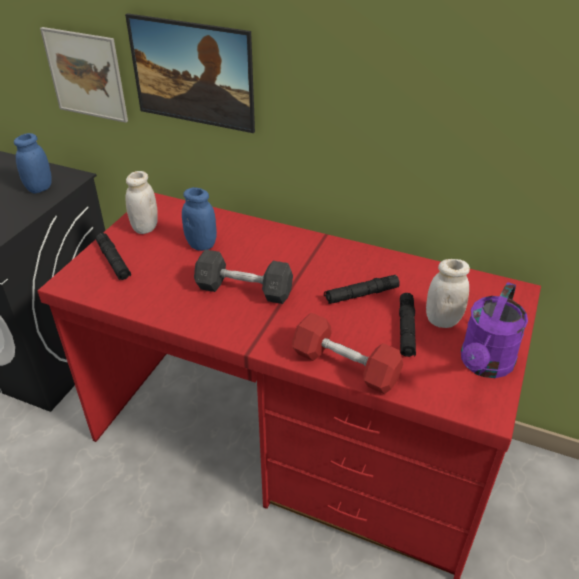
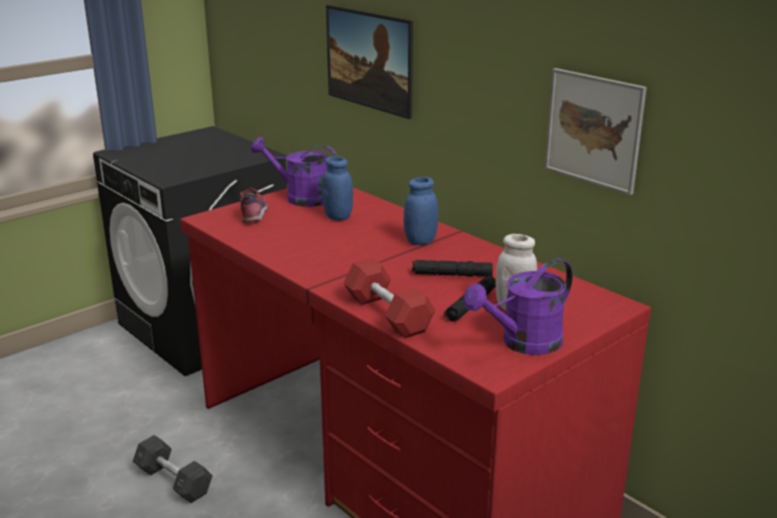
camera: 25 degrees right, 15 degrees down
(39, 188) = (234, 157): blue jar -> blue jar (420, 241)
(86, 75) = (295, 60): picture -> picture (593, 130)
(114, 261) = (254, 213): black flashlight -> shoe
(145, 228) = (300, 198): white jar -> purple watering can
(244, 290) = (347, 251): grey dumbbell -> grey dumbbell (173, 481)

